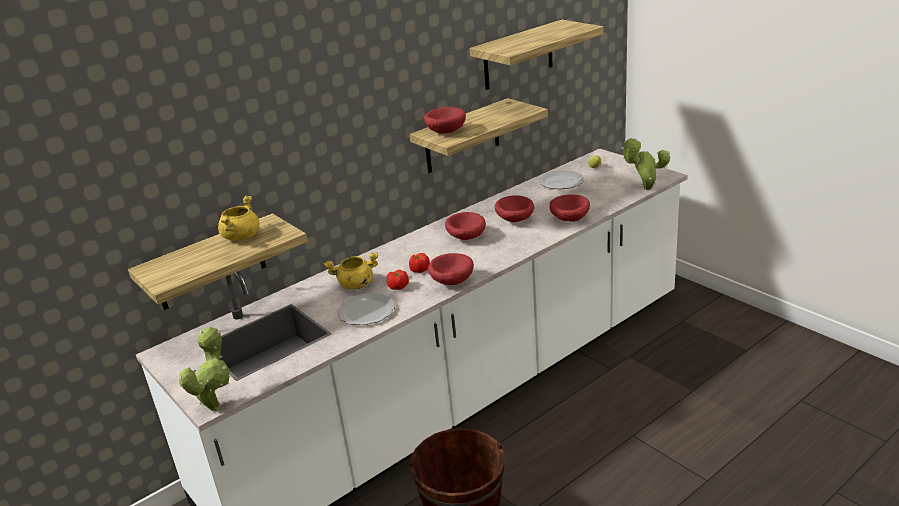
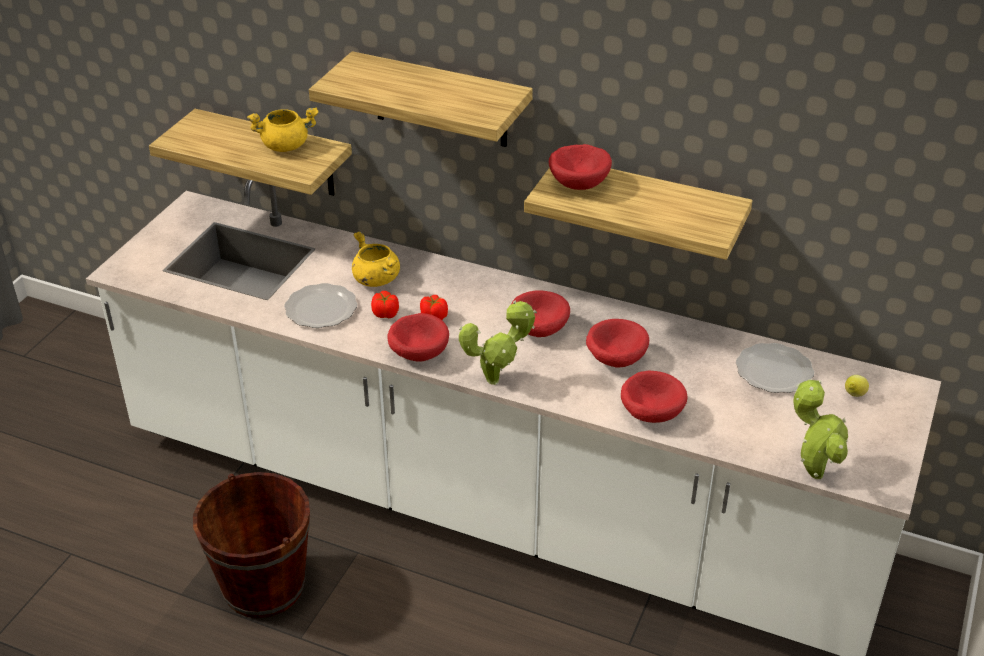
camera: 60 degrees right, 10 degrees up
(216, 405) = (120, 275): potted plant -> potted plant (497, 379)
(518, 55) = (790, 148): shelf -> shelf (440, 100)

